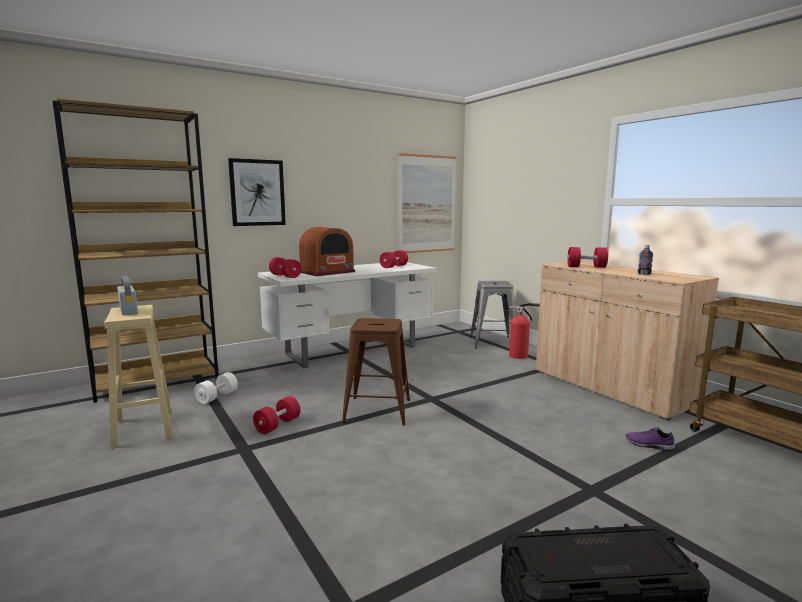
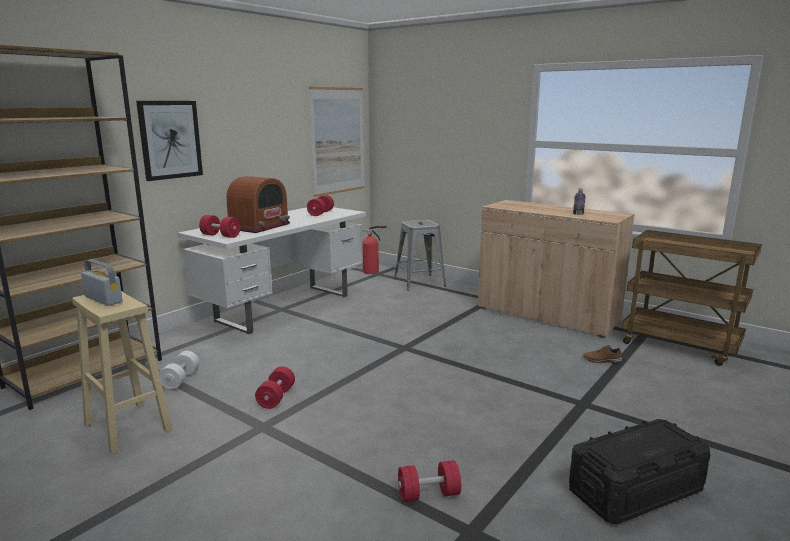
camera: 20 degrees left, 5 degrees up
(378, 410) = (363, 367): brown stool -> none
(520, 356) = (454, 294): fire extinguisher -> fire extinguisher (372, 271)
(586, 267) = (523, 208): red dumbbell -> red dumbbell (428, 494)
(649, 445) = (602, 360): purple shoe -> brown shoe

